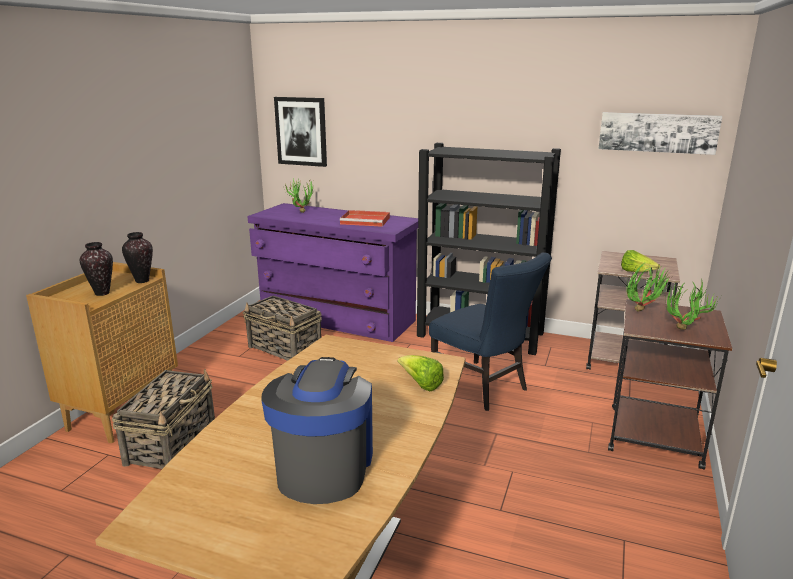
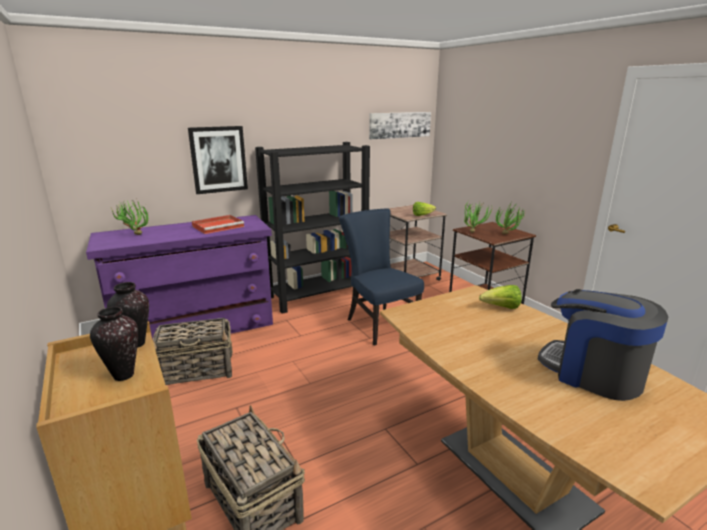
camera: 50 degrees left, 0 degrees up
(301, 131) = (104, 151): picture -> picture (218, 159)
(483, 387) = (379, 323): blue chair -> blue chair turned 120 degrees counterclockwise

